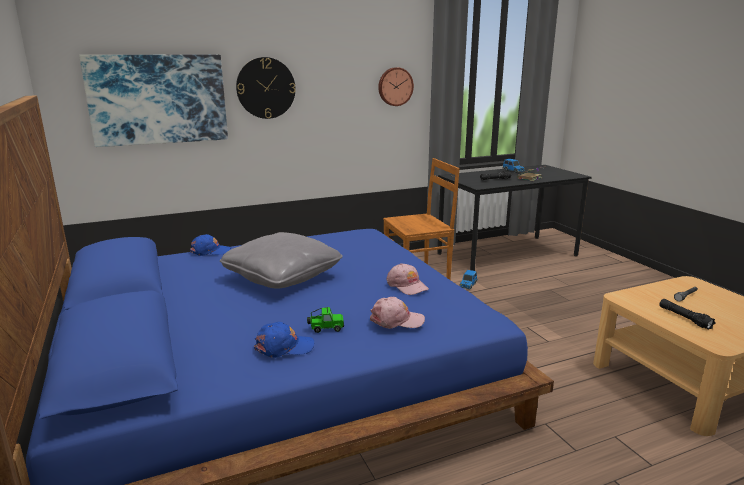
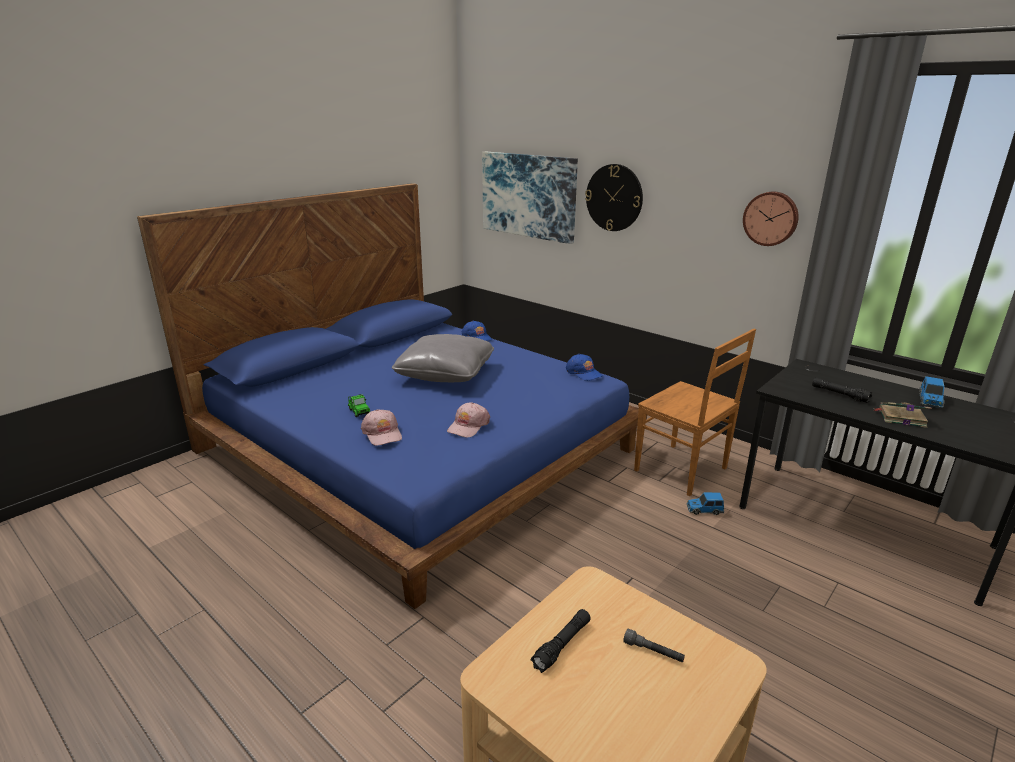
camera: 65 degrees right, 5 degrees up
(284, 347) = (323, 405): blue cap -> blue cap (583, 373)

